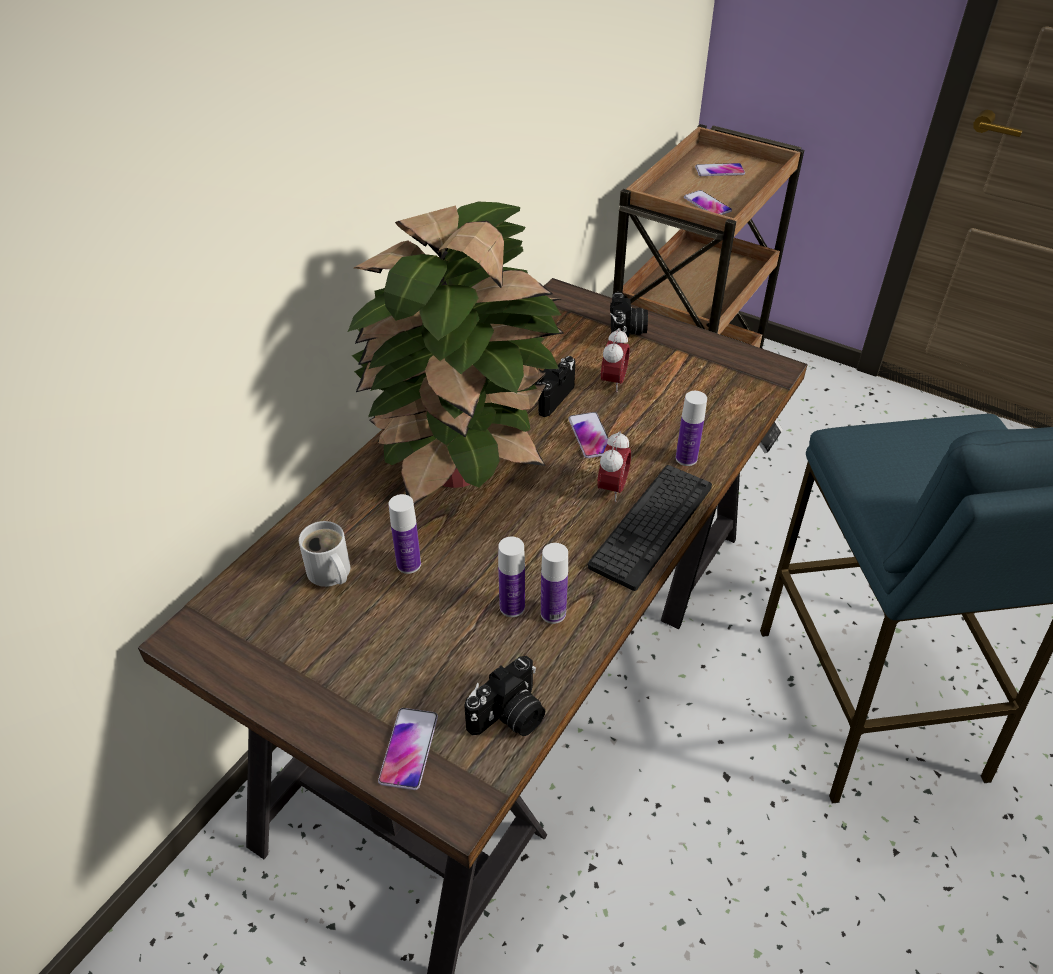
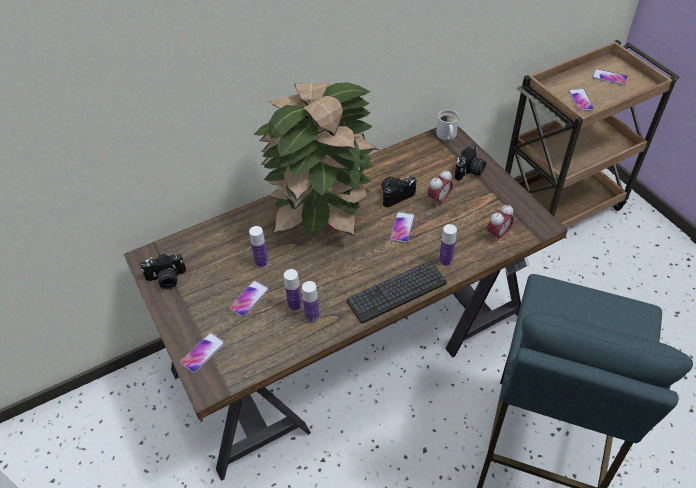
camera: 30 degrees right, 5 degrees up
(329, 574) = (223, 252): white mug -> white mug (446, 135)
(428, 628) = (249, 299): none -> phone
(509, 717) = (256, 359): camera -> camera (166, 279)
(612, 488) = (391, 262): alarm clock -> alarm clock (498, 234)

